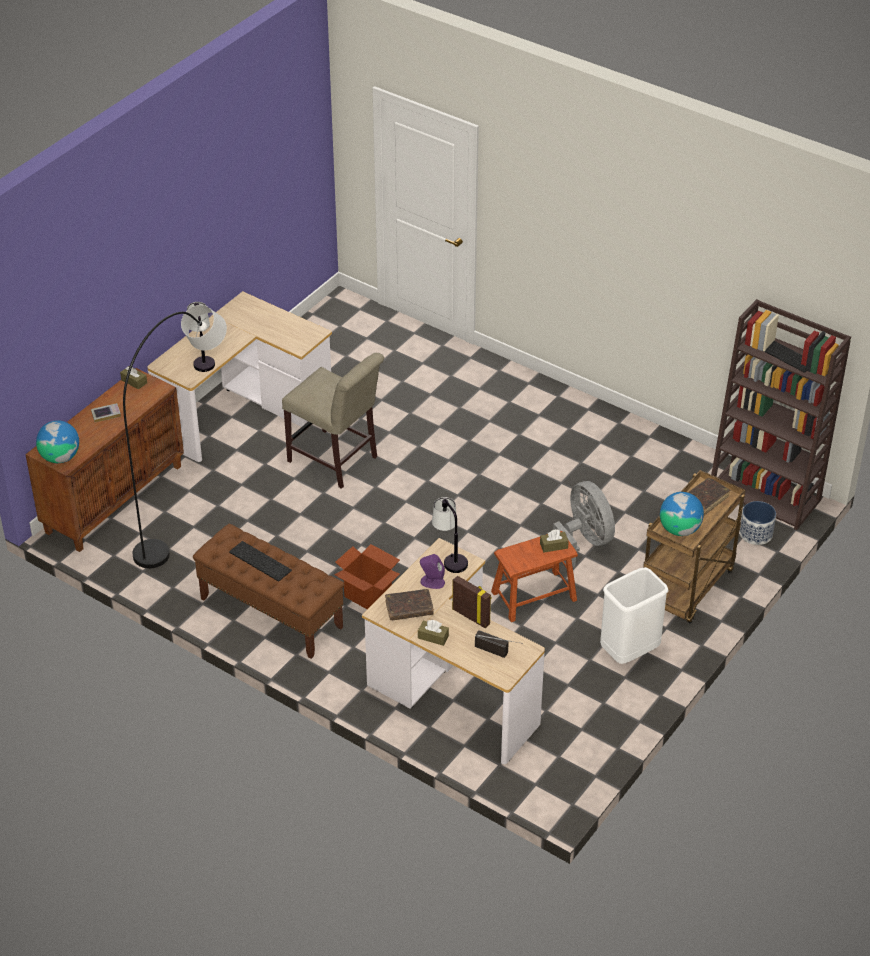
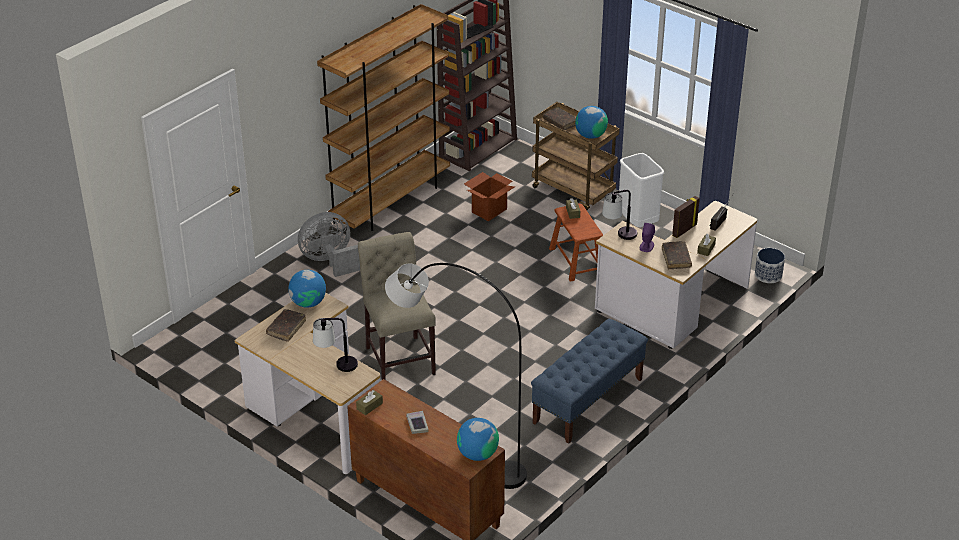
camera: 85 degrees left, 5 degrees down
(259, 561) = (586, 360): keyboard -> none
(261, 320) = (286, 328): none -> brown book
(271, 613) = (588, 401): brown bench -> blue bench
(303, 330) = (308, 303): none -> globe
(336, 461) = (399, 357): beige chair -> beige chair turned 60 degrees counterclockwise
(368, 596) = (571, 345): cardboard box -> cardboard box (489, 210)
(584, 542) = (518, 232): grey fan -> grey fan (330, 261)
(625, 429) = (390, 201): none -> brown bookcase
(755, 534) = (519, 156): planter -> planter (768, 275)

